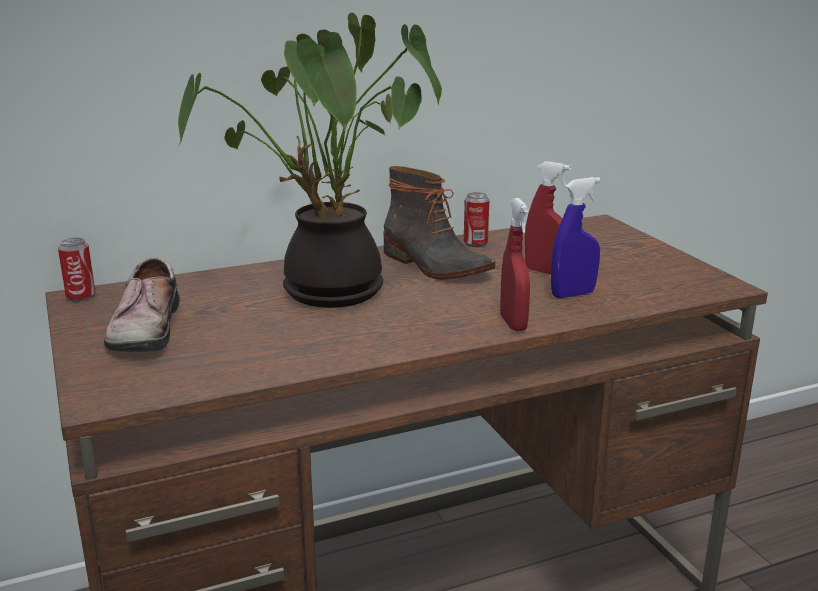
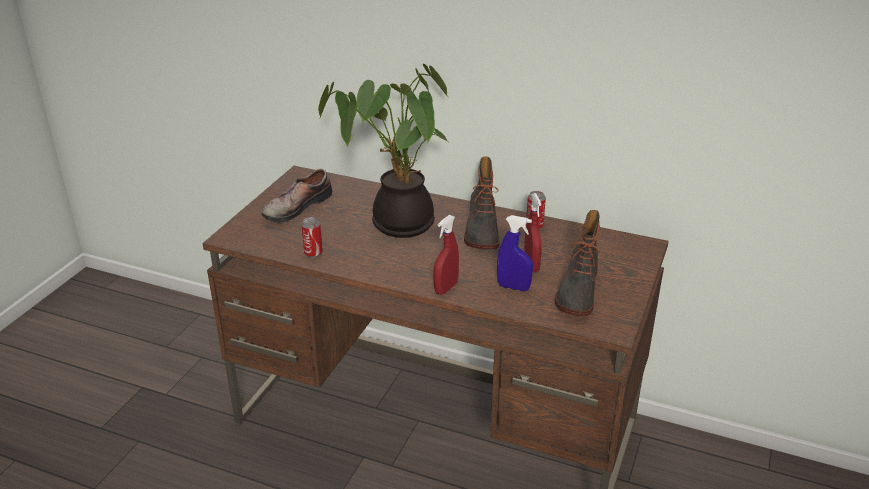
camera: 45 degrees right, 10 degrees up
(81, 296) = (301, 175): can -> can (313, 253)
(631, 274) = (577, 291): none -> boot

